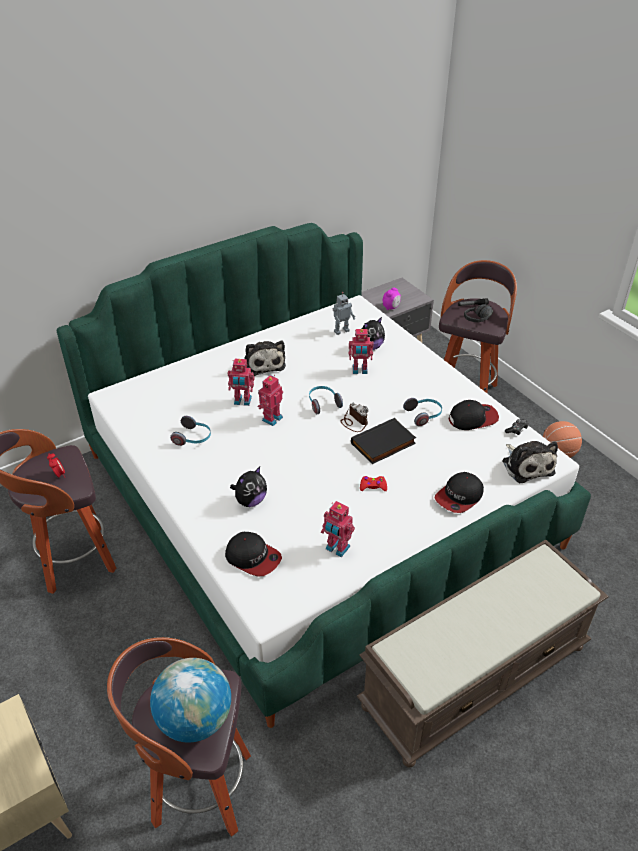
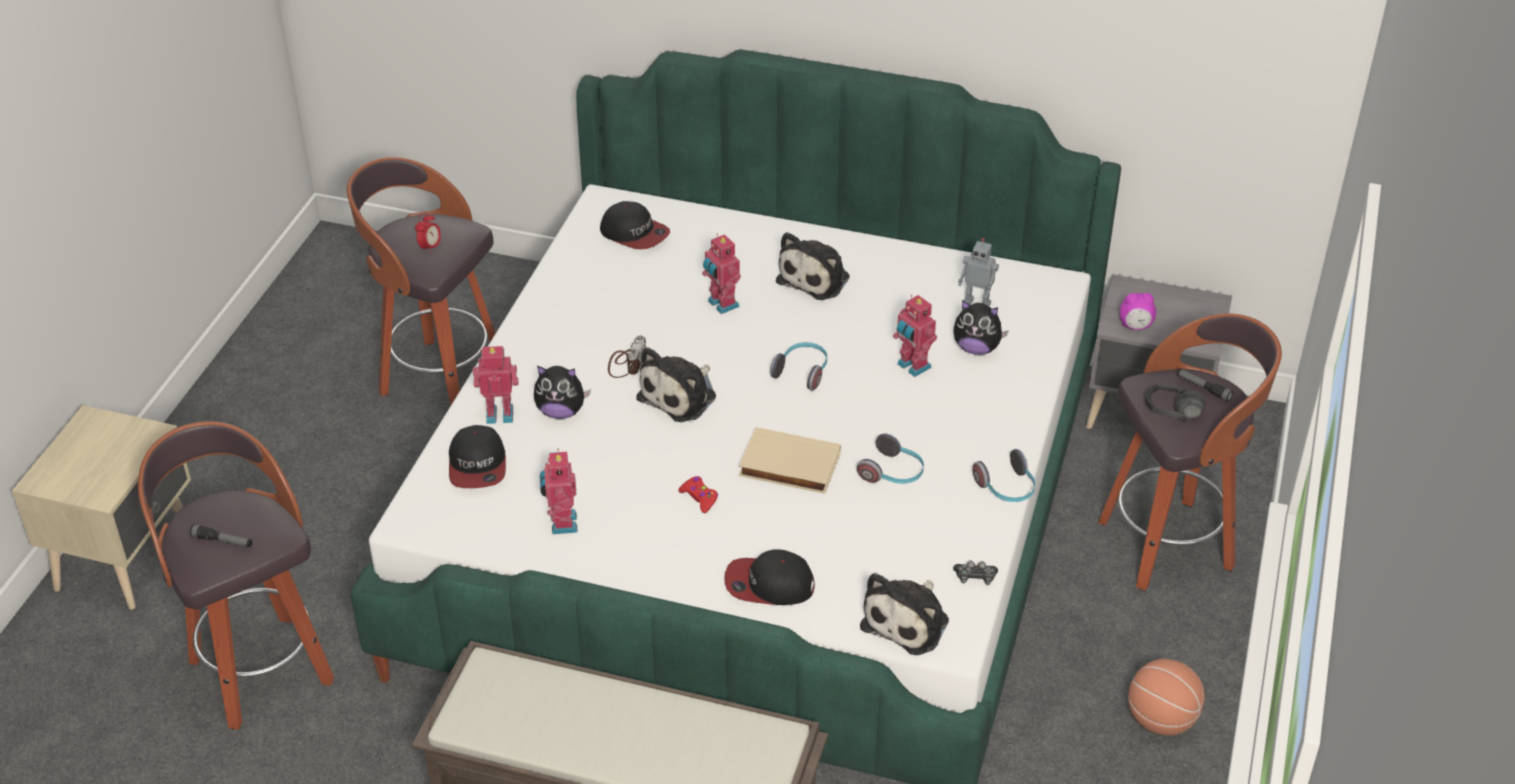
camera: 50 degrees right, 0 degrees up
(193, 438) = (610, 306): headphones -> headphones (1007, 488)
(195, 719) = (222, 541): globe -> flashlight
(271, 418) = (720, 345): toy robot -> toy robot (499, 413)
(291, 451) = (680, 396): none -> plush toy
(354, 421) = (801, 417): camera -> camera (628, 363)
(383, 444) = (788, 466): black book -> beige book
(473, 418) = (945, 523): cap -> cap (635, 233)

